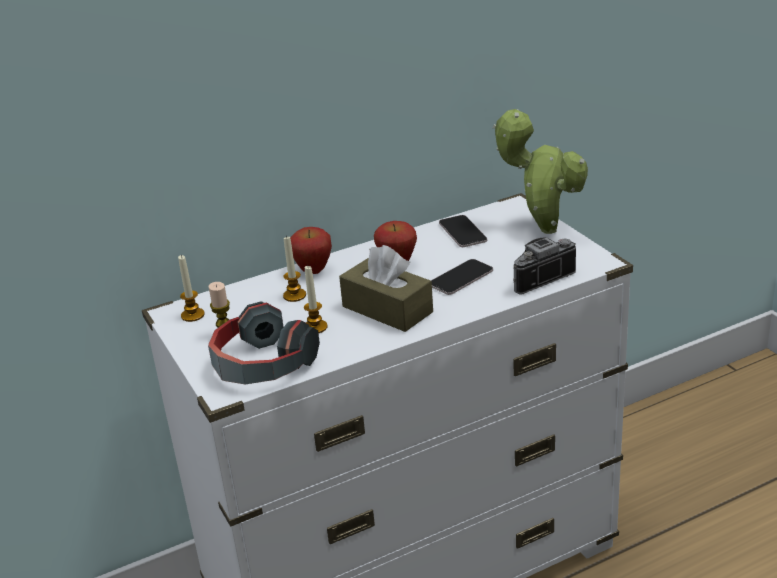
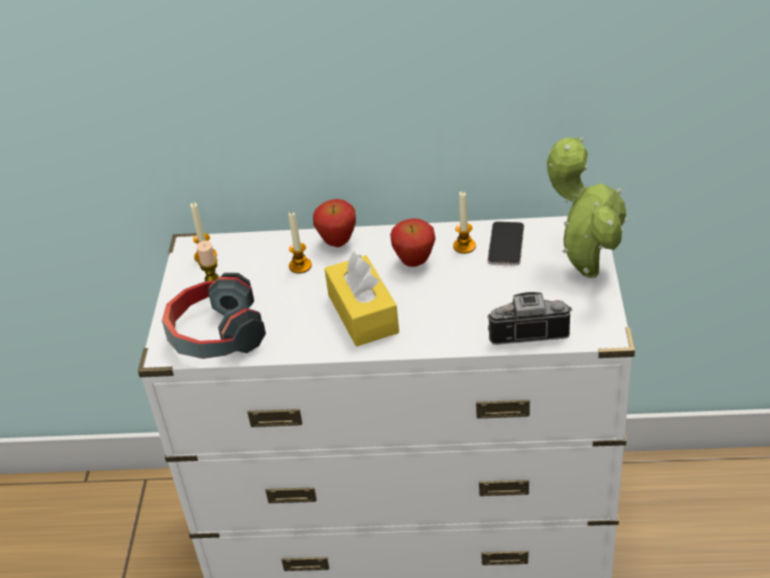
camera: 30 degrees right, 10 degrees up
(315, 327) = (288, 310): candle -> candle (464, 246)
(387, 309) = (363, 314): brown tissue box -> yellow tissue box
(461, 278) = (457, 301): phone -> none

